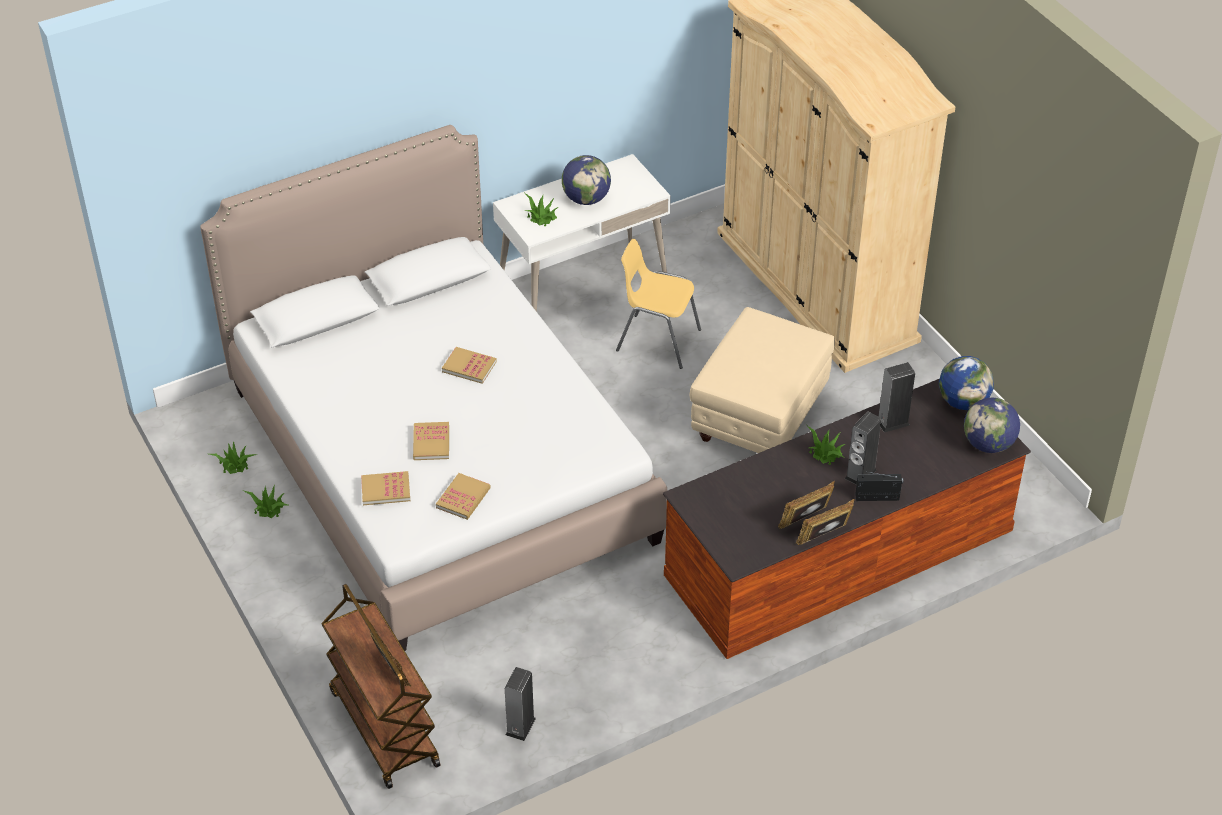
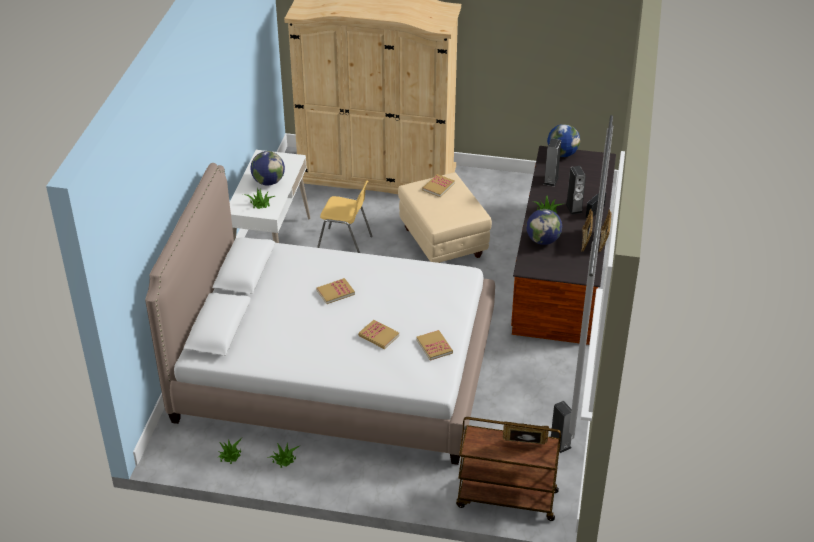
camera: 50 degrees left, 5 degrees down
(385, 490) = (394, 371): book -> book (438, 186)
(657, 340) = (345, 244): yellow chair -> yellow chair turned 135 degrees counterclockwise
(988, 444) = (598, 162): globe -> globe (543, 240)

